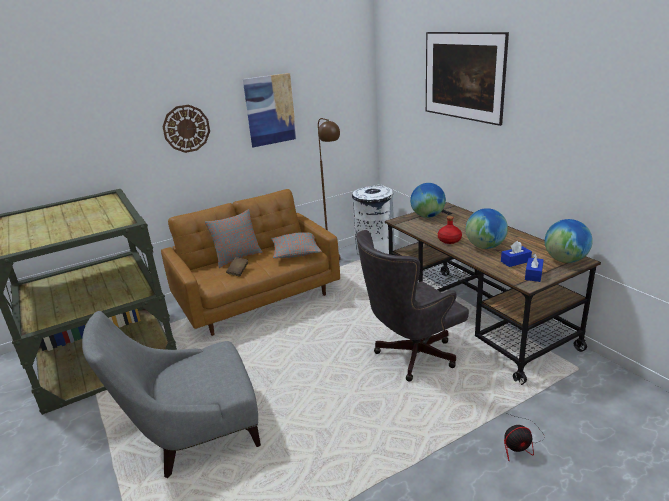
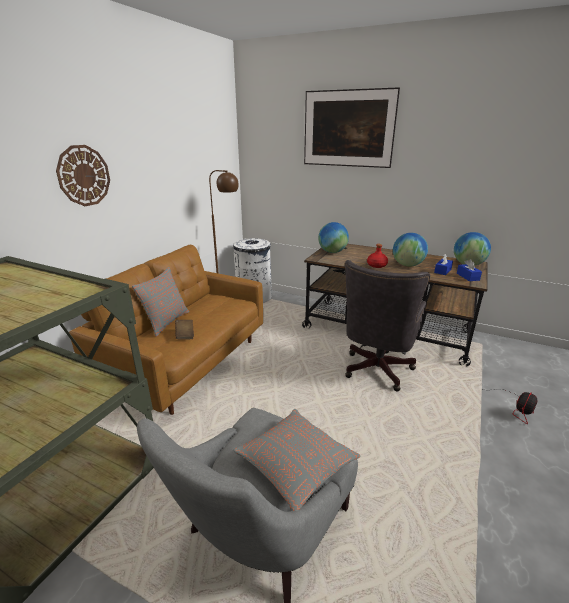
camera: 35 degrees left, 0 degrees up
(270, 110) = (164, 161): picture -> none
(296, 252) = (224, 305): grey pillow -> grey pillow (295, 465)

